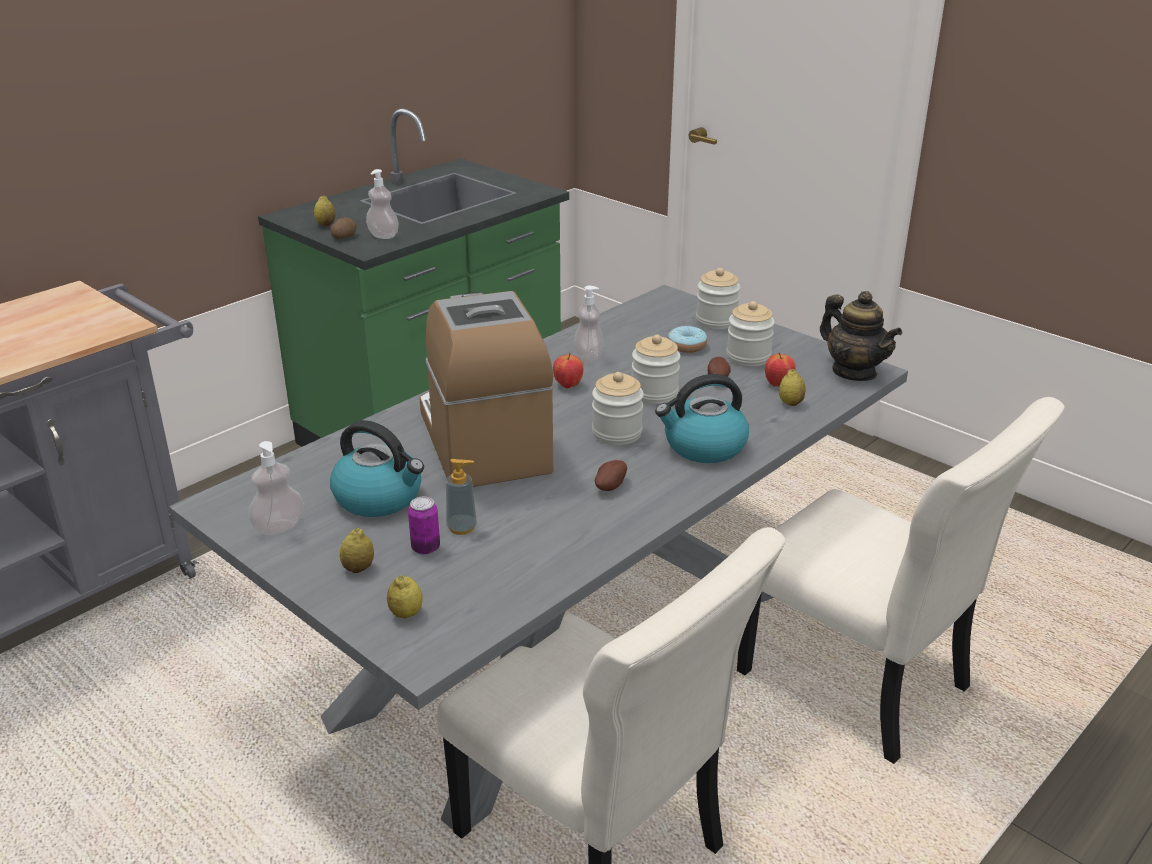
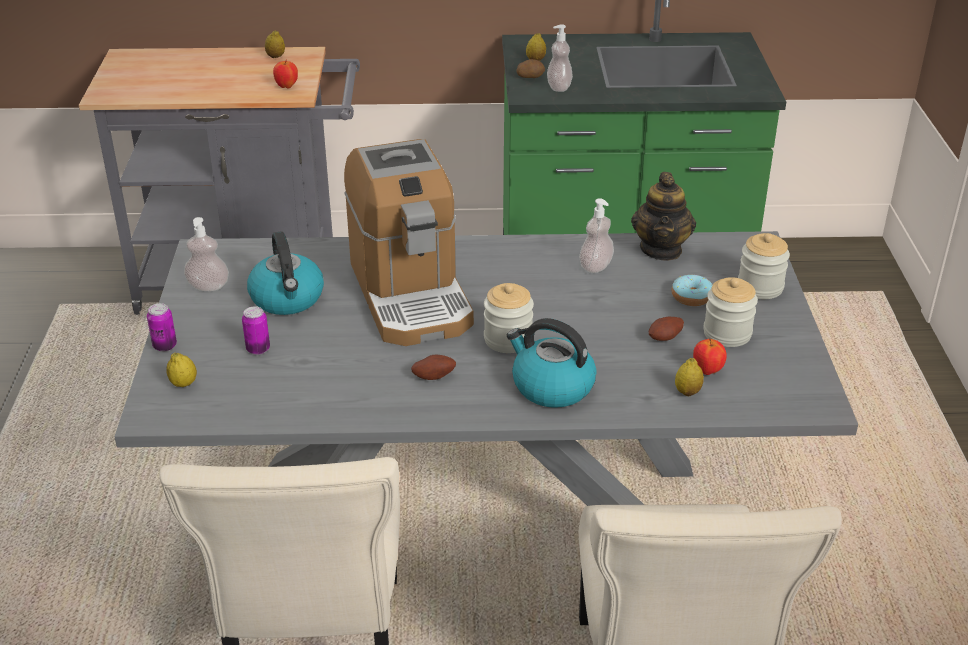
camera: 45 degrees right, 5 degrees up
(326, 596) = (165, 346): none -> can
(358, 568) = (205, 339): lemon -> lemon (275, 57)
(462, 527) = (298, 348): soap dispenser -> none
(483, 441) = (410, 294): coffee machine -> coffee machine turned 135 degrees clockwise
(568, 385) = (539, 282): apple -> apple (286, 86)
(654, 393) = (592, 323): jar -> none
(854, 372) = (799, 397): teapot -> teapot (661, 249)

